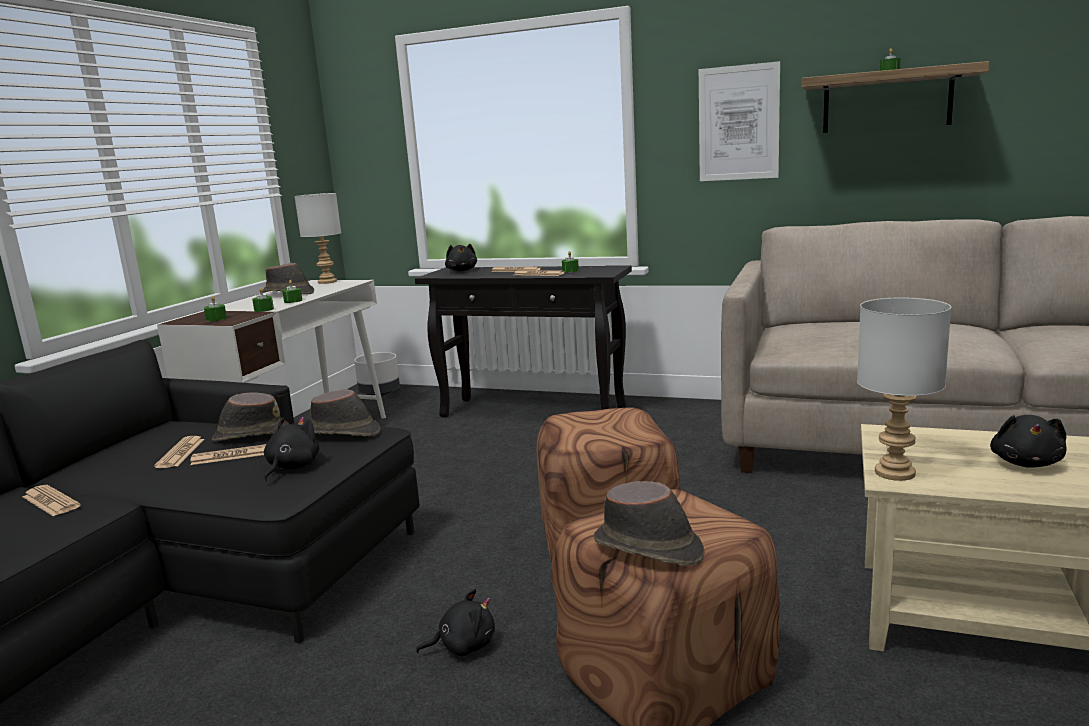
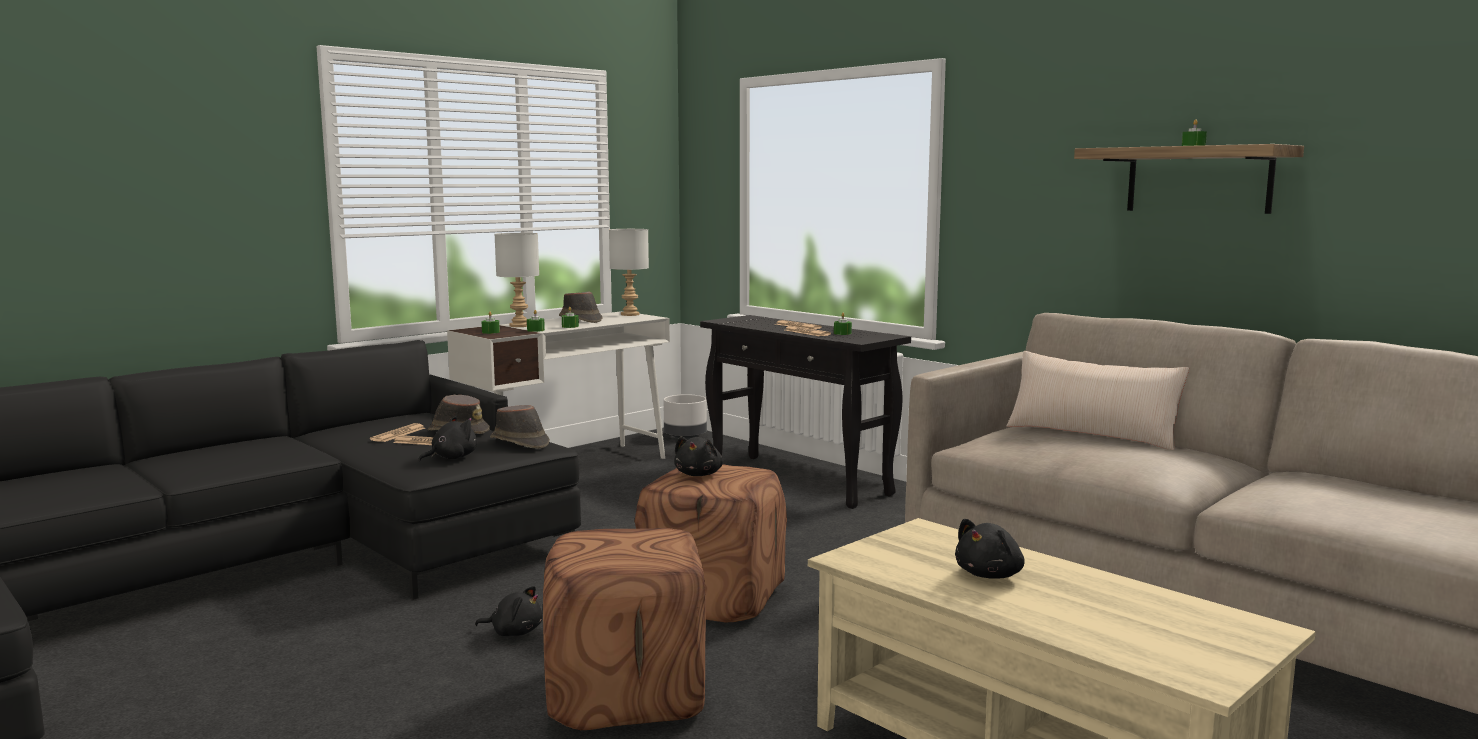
camera: 25 degrees right, 5 degrees down
(51, 502) = (288, 447): newspaper -> none
(462, 271) = (753, 320): black plush toy -> black plush toy (699, 474)
(648, 548) = (586, 557): brown hat -> none
(738, 123) = (1041, 191): picture -> none
(856, 324) = (1092, 434): none -> beige pillow
(895, 472) = (859, 554): grey table lamp -> grey table lamp (520, 325)

